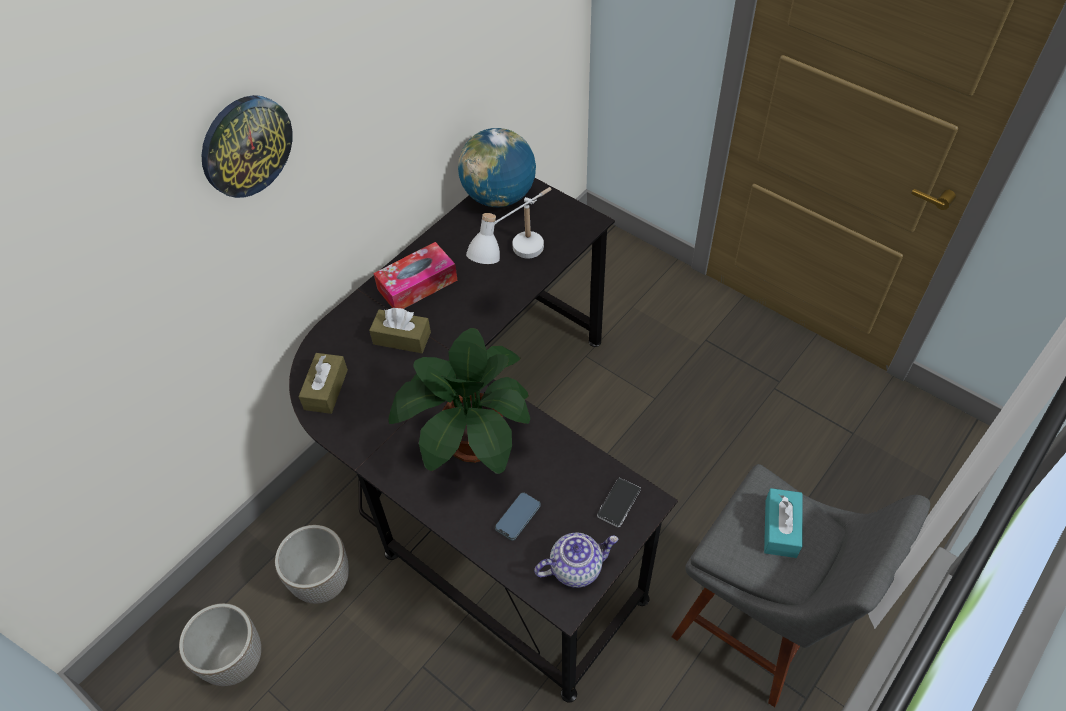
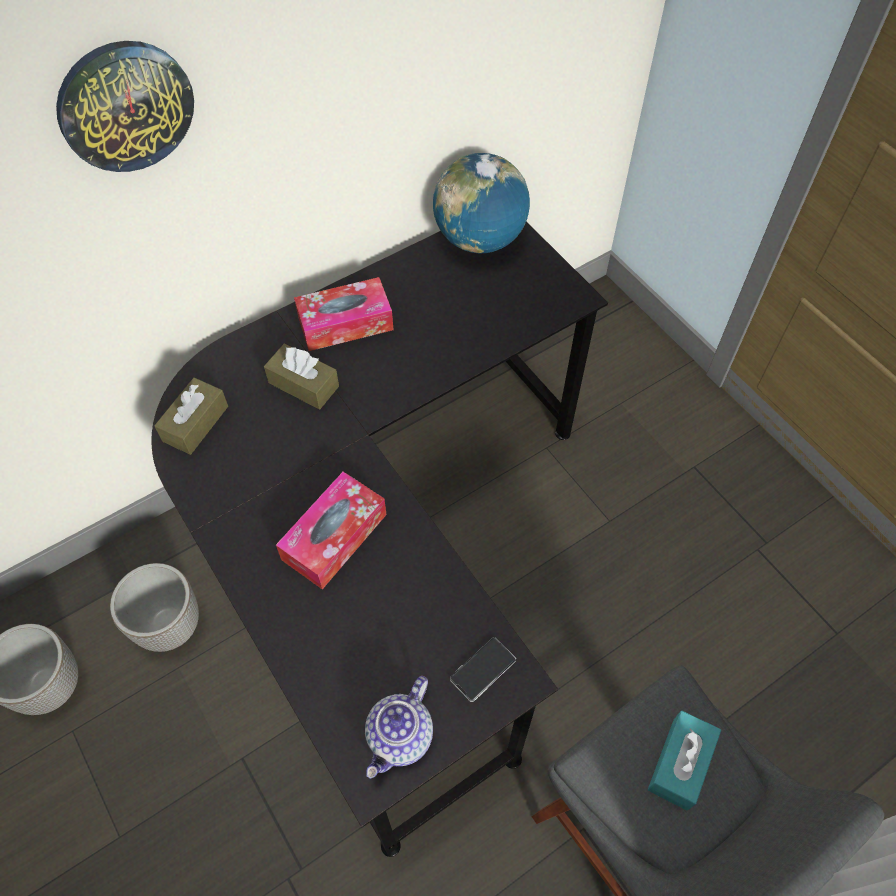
camera: 15 degrees right, 5 degrees up
(470, 442) = (334, 537): potted plant -> tissue box
(517, 262) = (471, 326): white table lamp -> none
(518, 517) = (355, 650): phone -> none
(576, 567) = (400, 737): teapot -> teapot turned 120 degrees clockwise

